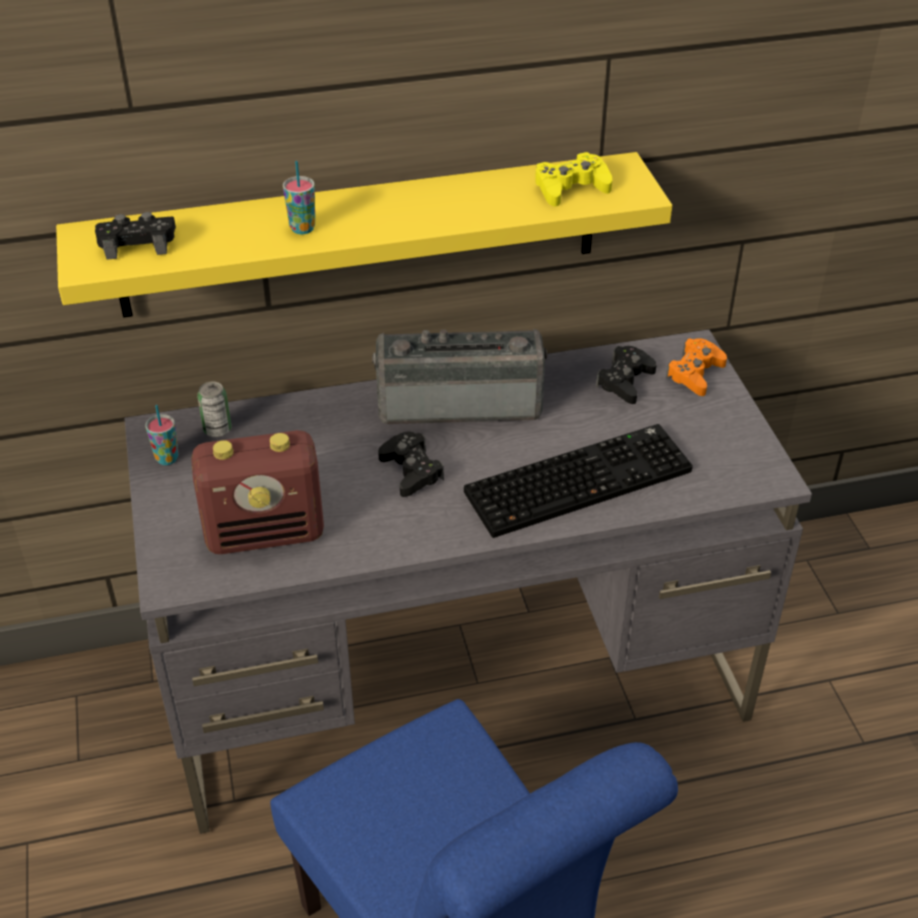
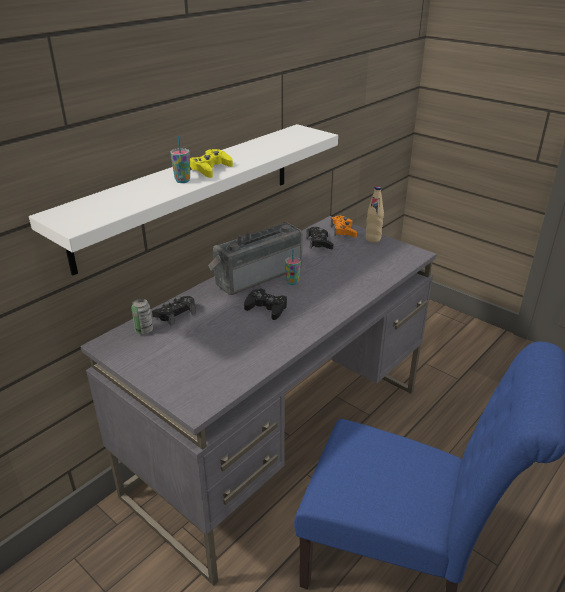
camera: 35 degrees left, 10 degrees down
(137, 243) = (95, 209): black game controller -> black game controller (175, 314)
(167, 458) = (129, 353): cup -> cup (292, 282)
(266, 533) = (224, 362): radio -> none
(360, 235) = (189, 193): yellow shelf -> white shelf
(571, 188) = (288, 139): yellow game controller -> yellow game controller (210, 169)
(579, 479) = (344, 282): keyboard -> none
(729, 412) = (373, 239): none -> beige bottle

